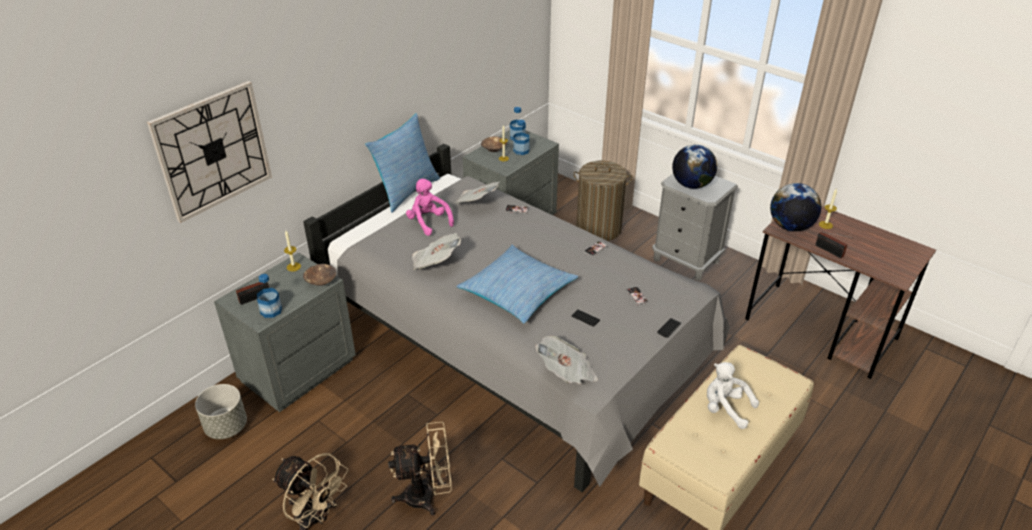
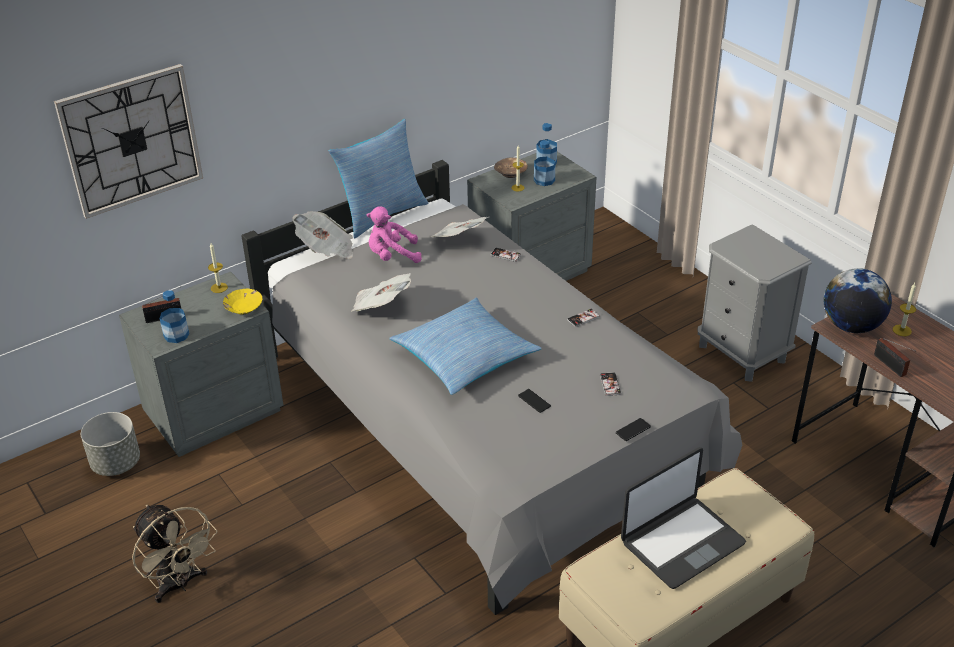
camera: 15 degrees right, 0 degrees up
(320, 280) = (243, 307): brown bowl -> yellow bowl
(427, 496) = (312, 583): beige fan -> none
(428, 222) = (392, 256): pink plush toy -> pink plush toy turned 75 degrees counterclockwise
(566, 373) = (484, 462): newspaper -> newspaper (326, 249)
(598, 229) = (641, 295): laundry basket -> none
(691, 185) = (747, 253): globe -> none
(725, 408) = (681, 542): white plush toy -> laptop

